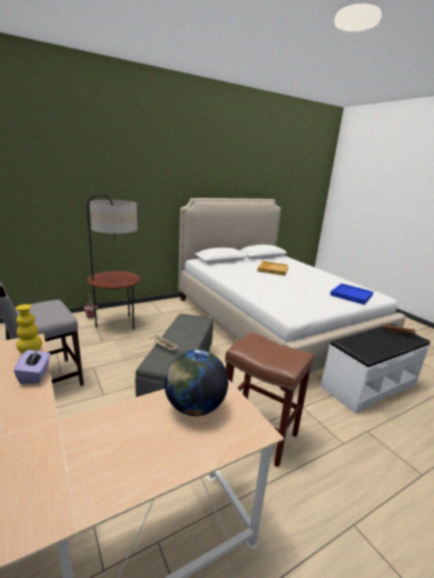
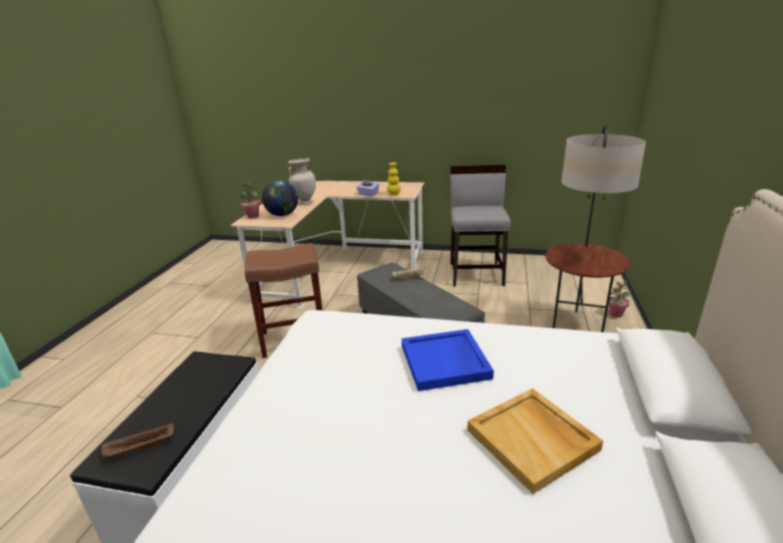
camera: 135 degrees right, 5 degrees up
(121, 420) = (305, 203): none -> beige vase
(233, 438) = (252, 216): none -> potted plant
(351, 295) = (259, 453): blue tray -> blue tray (445, 362)

